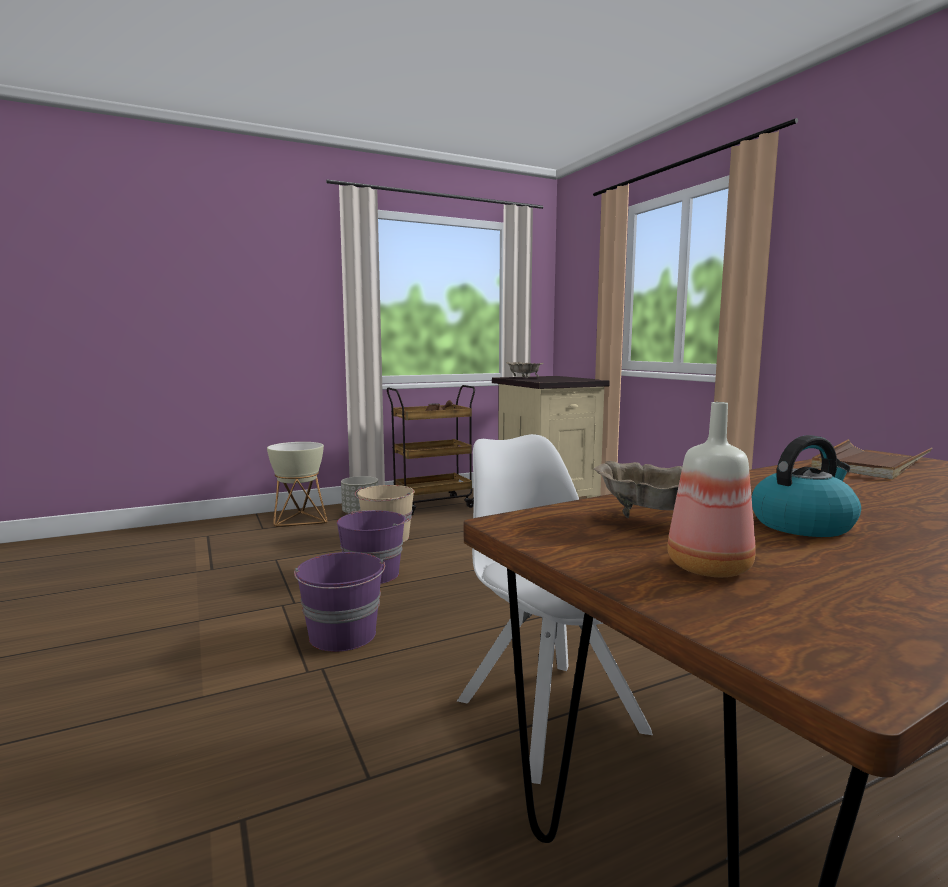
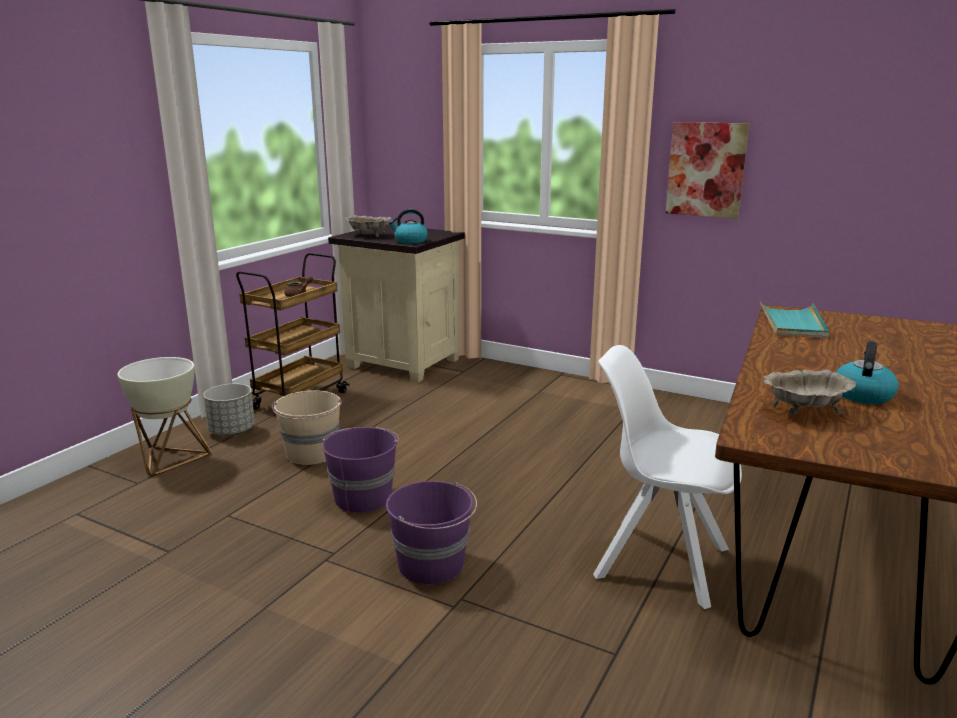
camera: 35 degrees left, 10 degrees up
(545, 380) = (410, 241): none -> kettle
(709, 567) = (887, 441): bottle -> none
(839, 296) = (706, 169): none -> picture
(869, 464) = (793, 323): brown tray -> turquoise tray

